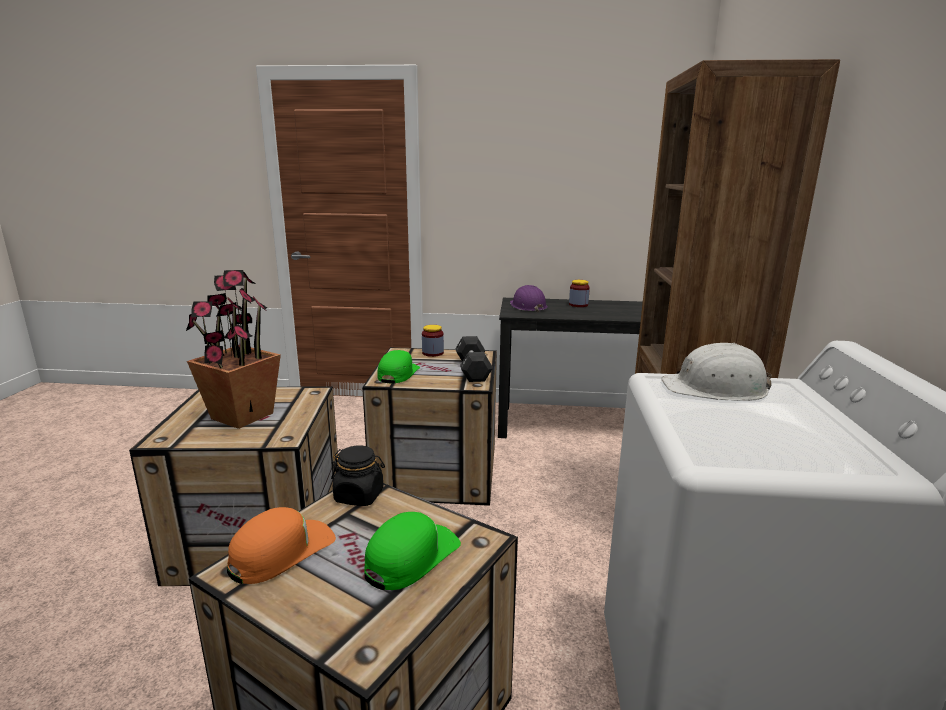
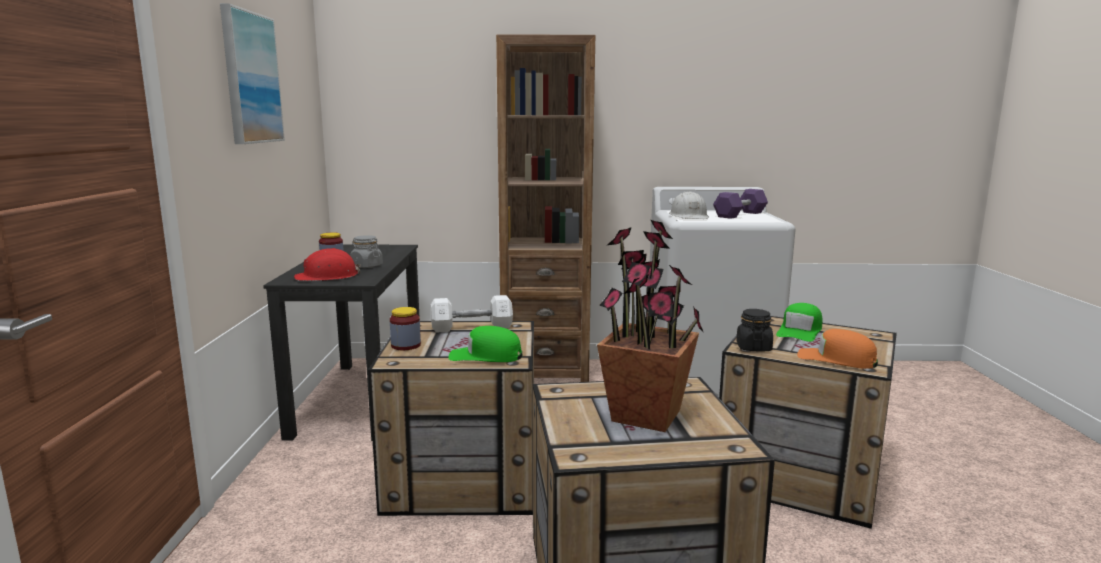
camera: 95 degrees left, 5 degrees down
(411, 557) = (800, 331): green cap -> green cap turned 90 degrees counterclockwise
(473, 370) = (472, 327): black dumbbell -> white dumbbell
(527, 306) = (327, 276): purple hard hat -> red hard hat
(538, 150) = (251, 78): none -> picture
(566, 312) = (366, 266): none -> grey jar
(788, 437) = (740, 215): none -> purple dumbbell

